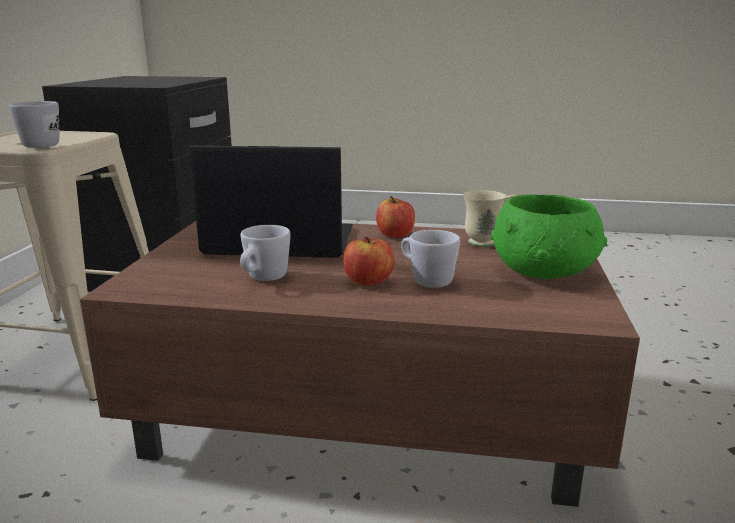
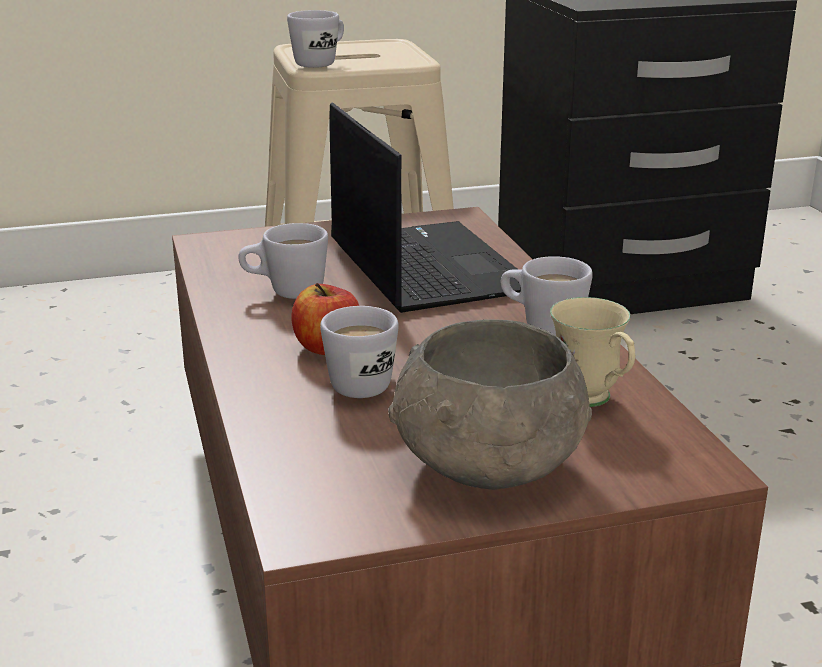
camera: 65 degrees right, 5 degrees up
(395, 235) = (541, 327): apple -> white mug
(545, 272) = (488, 466): green bowl -> grey bowl

